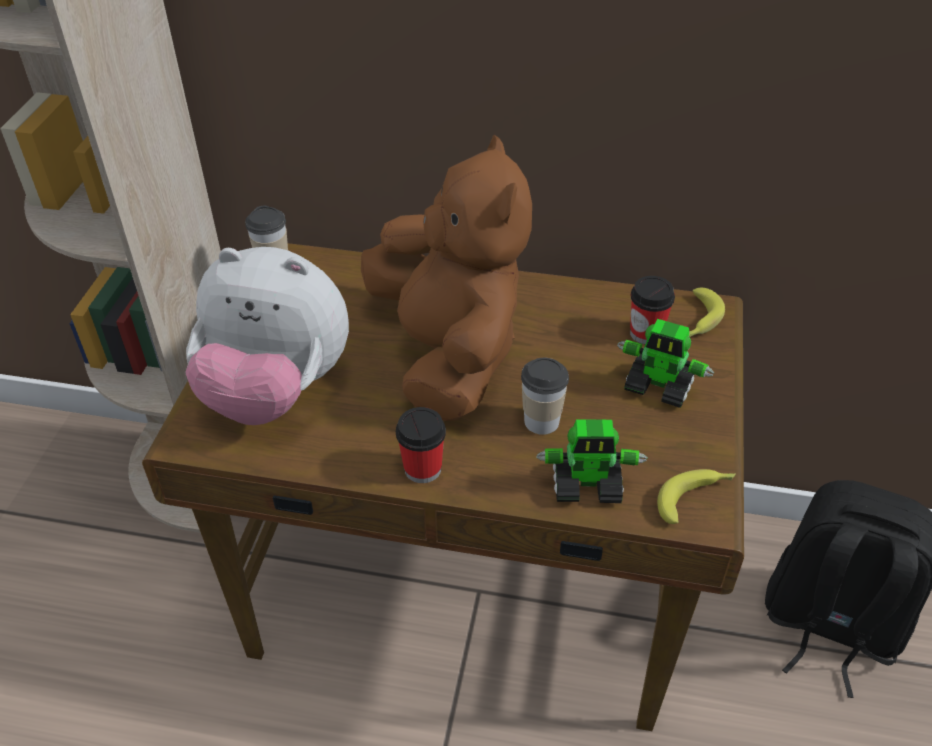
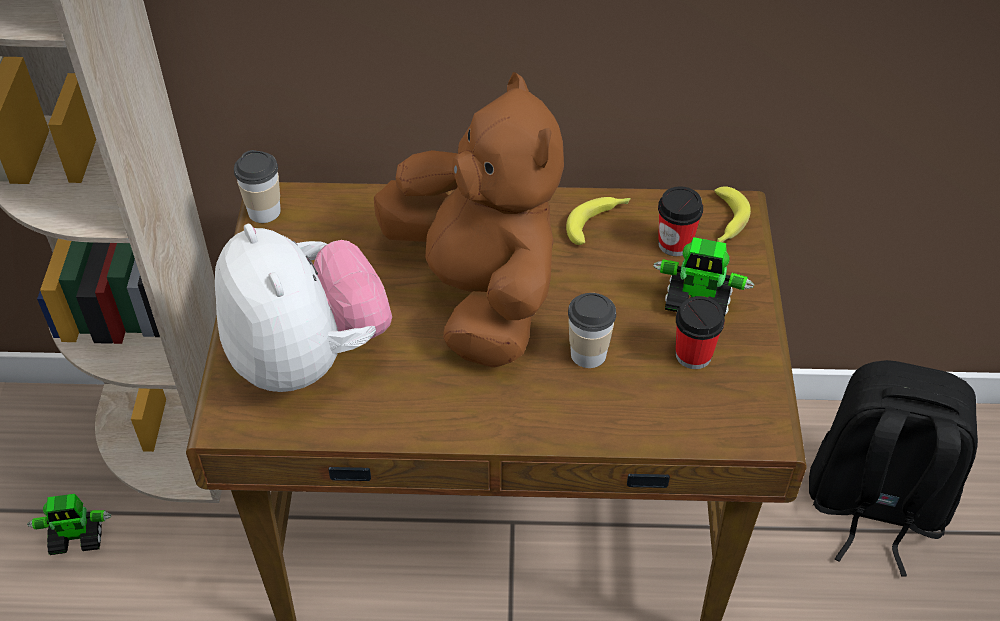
camera: 10 degrees left, 5 degrees up
(276, 391) = (307, 356): plush toy -> plush toy turned 120 degrees counterclockwise
(422, 468) = (480, 420): cup -> cup (693, 355)
(587, 485) = (647, 415): toy robot -> toy robot (78, 537)
(695, 498) = (752, 414): banana -> banana (598, 222)

